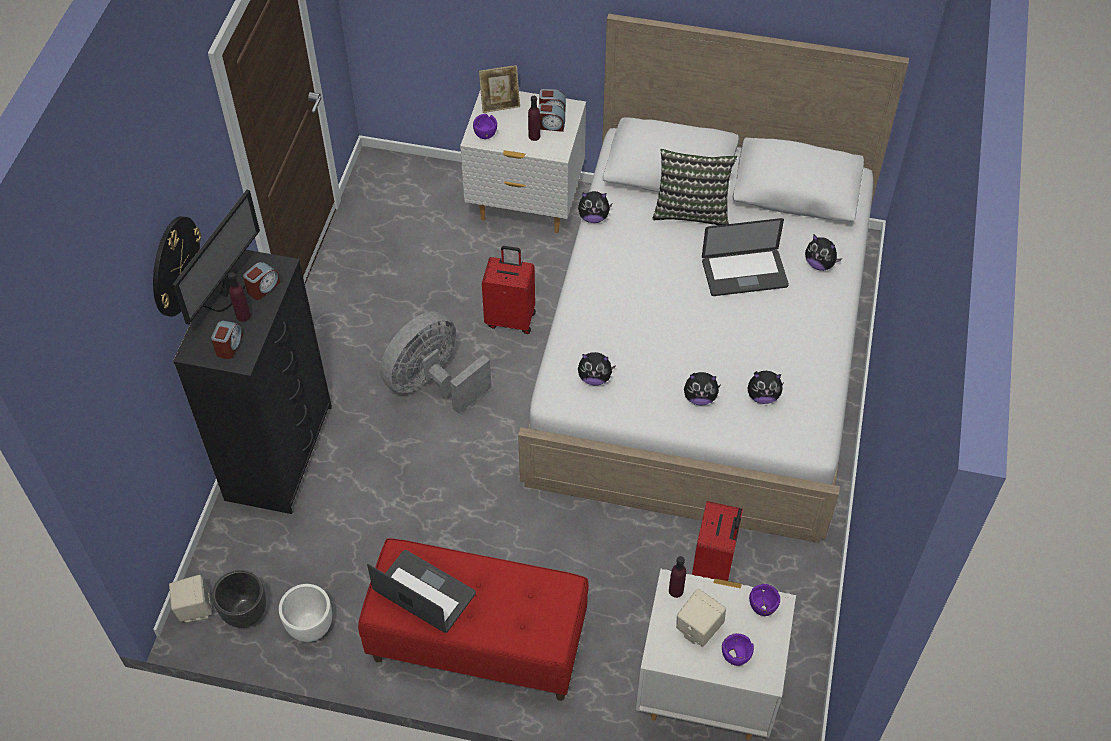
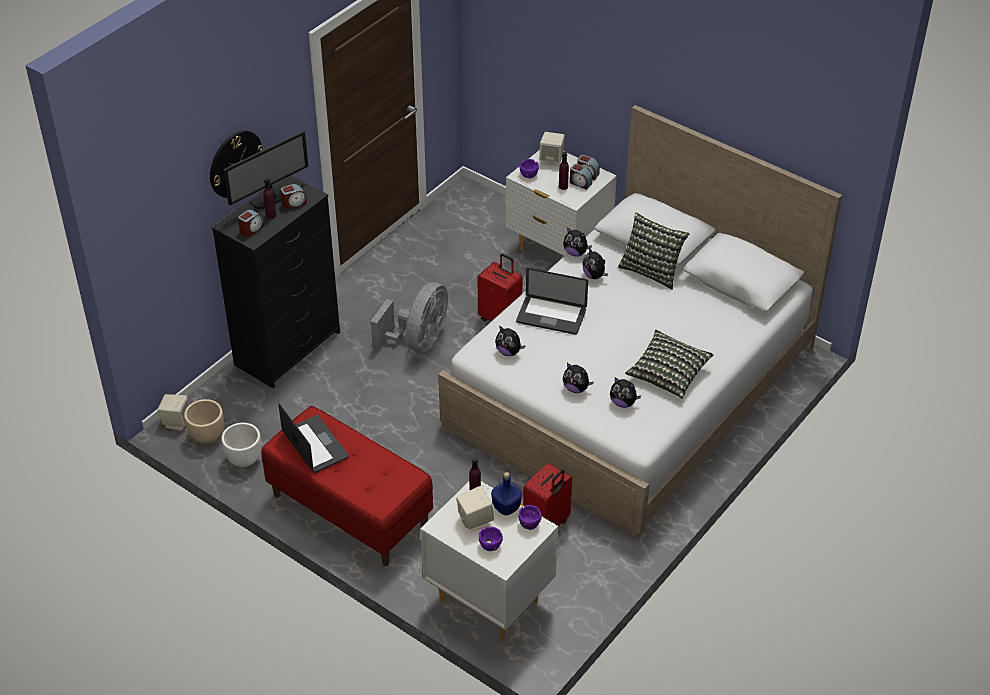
camera: 25 degrees right, 10 degrees down
(245, 613) = (207, 436): black planter -> beige planter
(432, 384) = (418, 342): grey fan -> grey fan turned 135 degrees clockwise
(500, 105) = (552, 159): picture frame -> beige speaker
(723, 595) = (506, 507): none -> blue bottle
(744, 274) = (663, 322): laptop -> laptop (551, 316)
(789, 338) = (668, 373): none -> pillow
(819, 264) = (725, 334): plush toy -> plush toy (594, 275)

